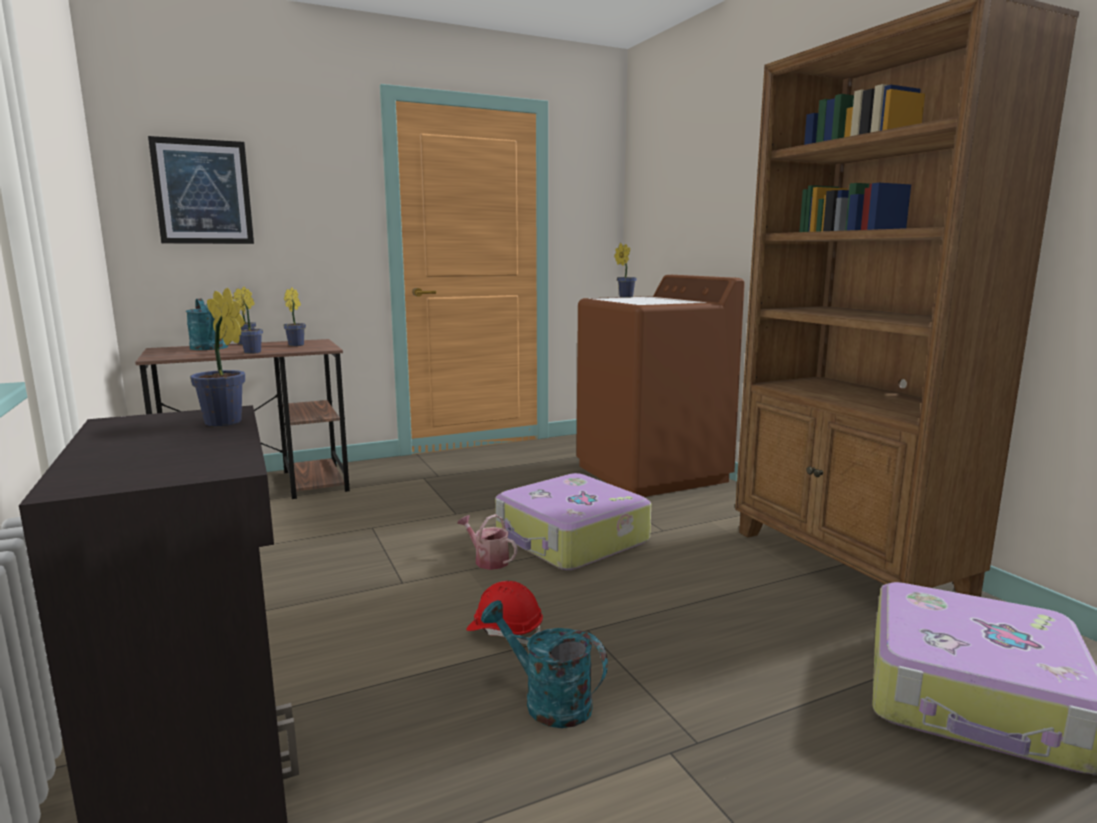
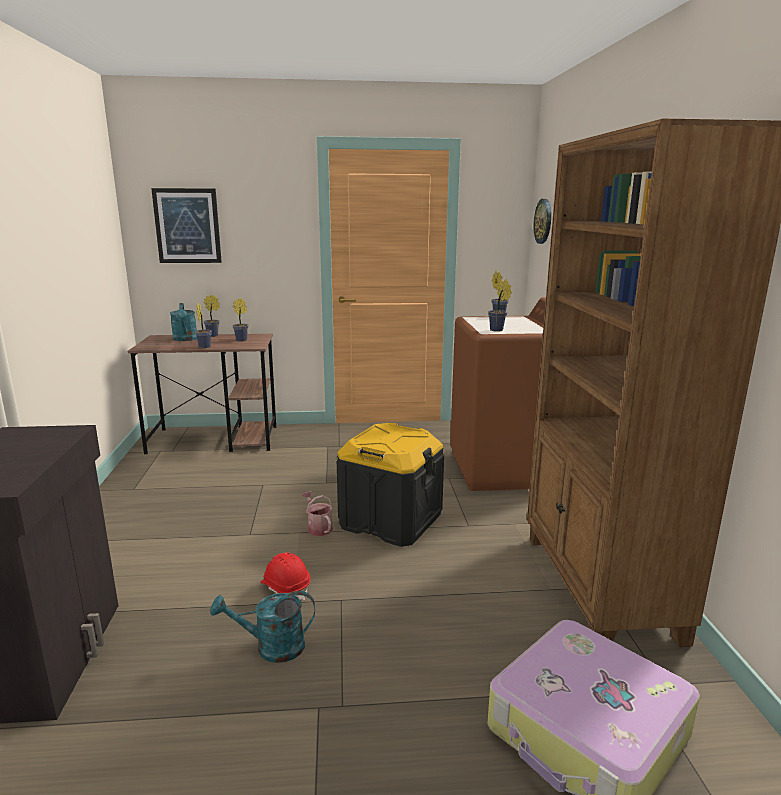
camera: 20 degrees right, 5 degrees up
(226, 423) = (58, 442): potted plant -> potted plant (497, 330)
(547, 701) = (271, 647): turquoise watering can -> turquoise watering can turned 60 degrees counterclockwise
(571, 539) = (391, 520): suitcase -> black storage box
(648, 195) = (543, 221): none -> wall clock

